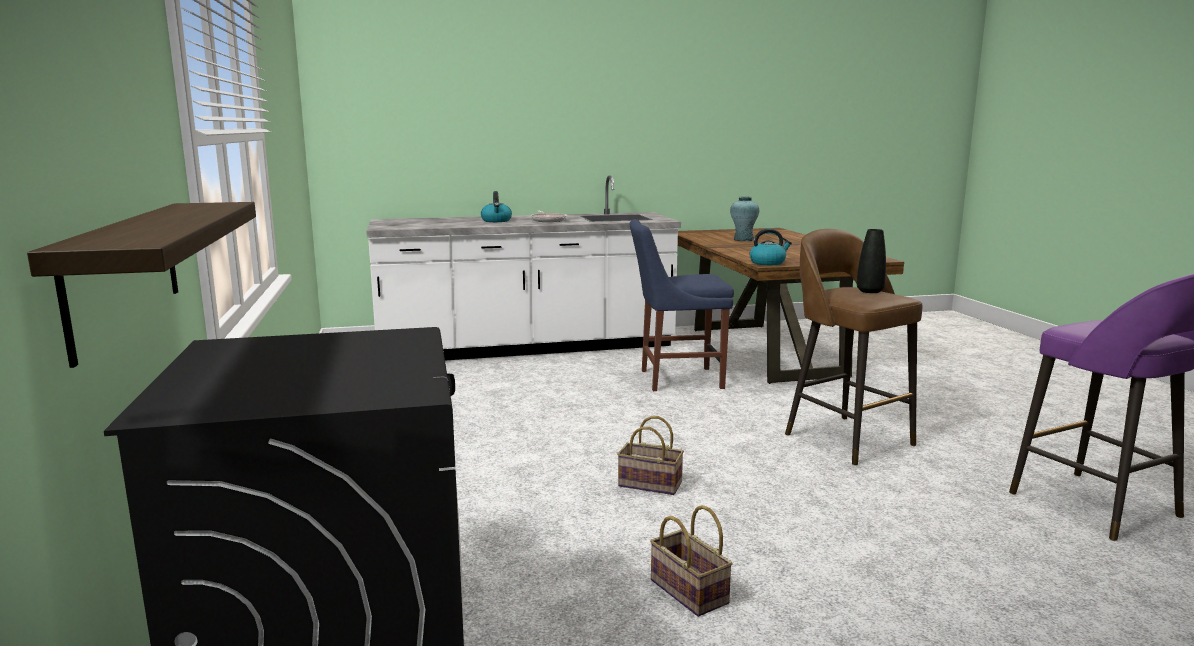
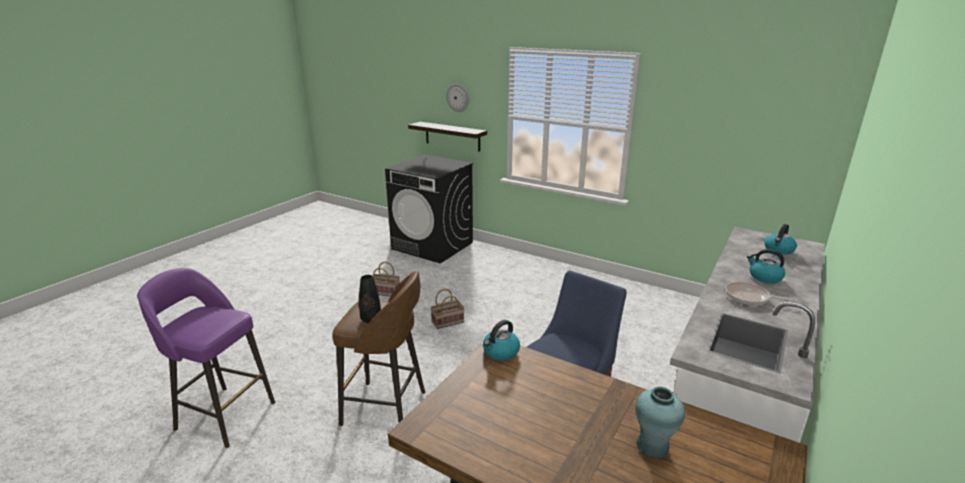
camera: 135 degrees right, 10 degrees up
(109, 82) = (458, 97): none -> wall clock
(418, 222) = (778, 250): none -> kettle

